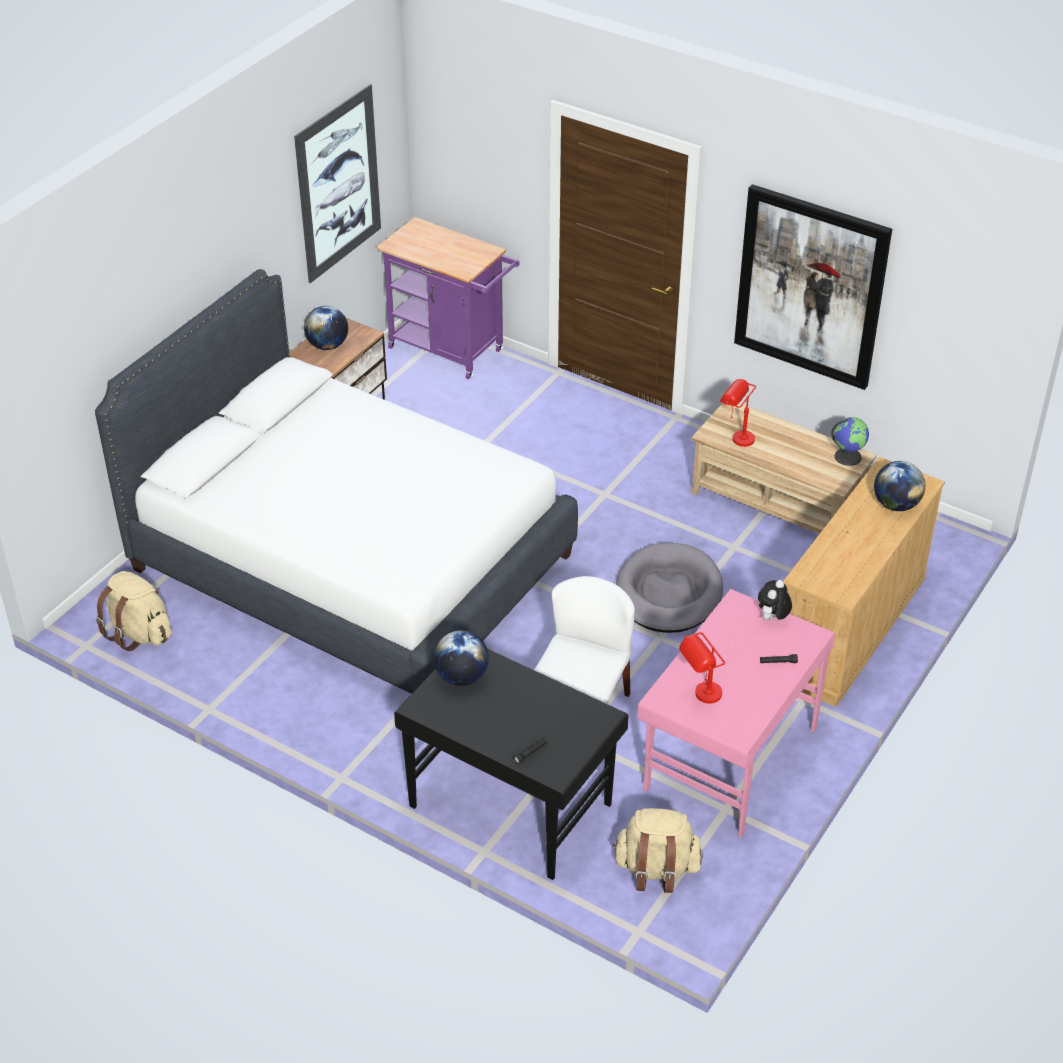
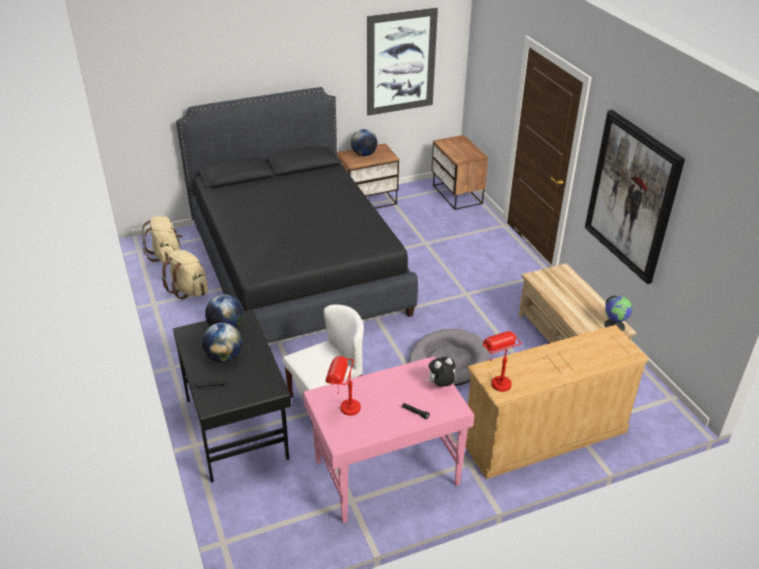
camera: 35 degrees right, 5 degrees down
(351, 561) = (297, 268): white bed -> black bed
(452, 351) = (456, 195): purple cart -> nightstand
(656, 869) = (272, 512): beige backpack -> beige backpack (189, 290)
(736, 437) = (549, 285): red table lamp -> red table lamp (496, 380)
(896, 505) = (596, 357): globe -> globe (224, 357)

